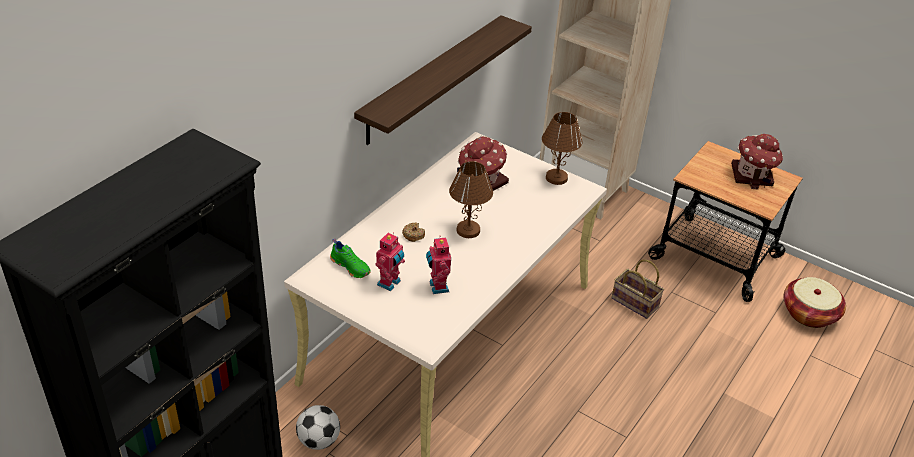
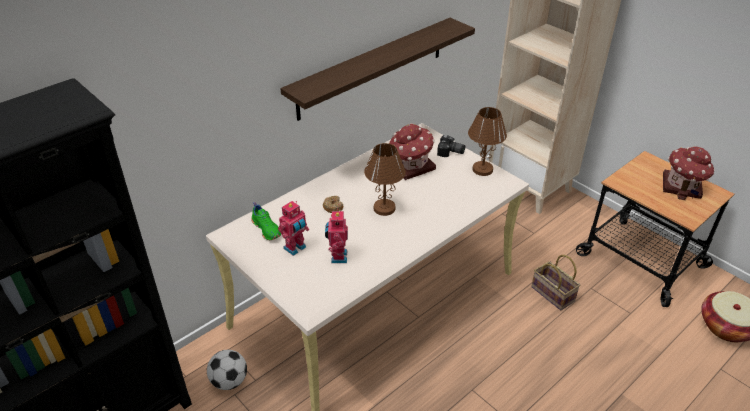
camera: 15 degrees right, 0 degrees up
(517, 163) = (450, 153): none -> camera

